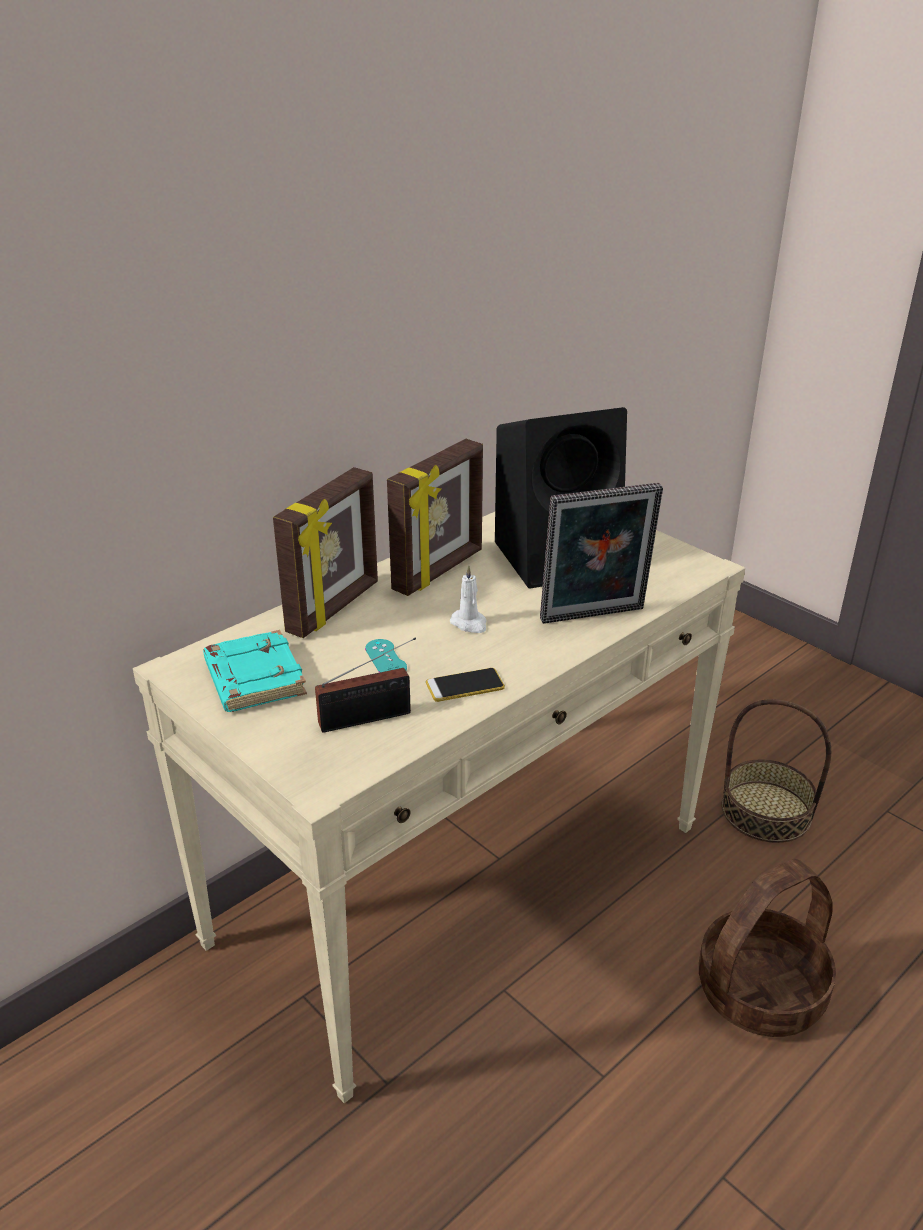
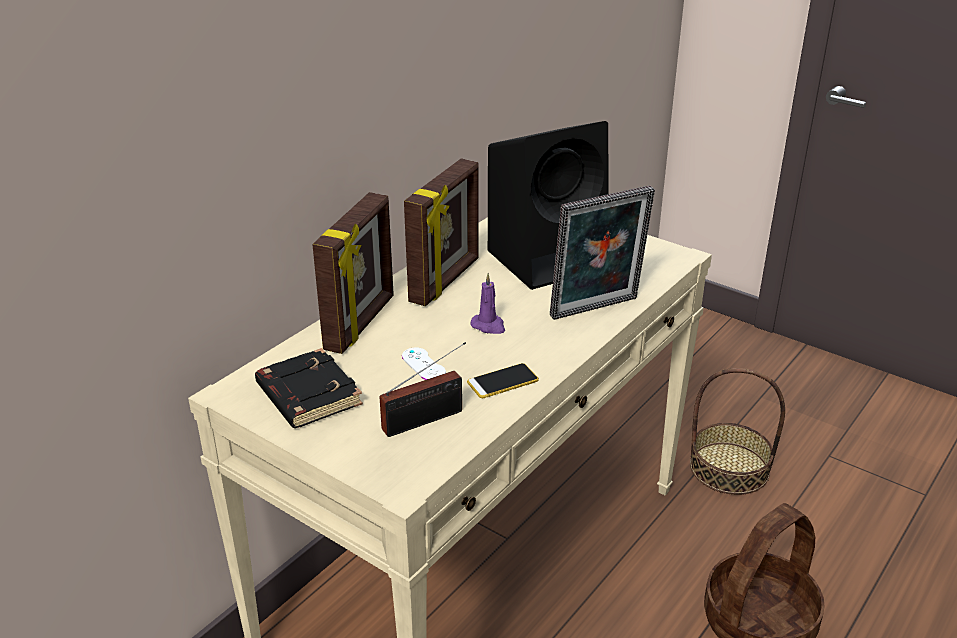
camera: 10 degrees left, 0 degrees up
(253, 678) = (307, 395): turquoise book -> black book
(386, 658) = (423, 364): turquoise game controller -> white game controller
(469, 624) = (489, 326): white candle -> purple candle

